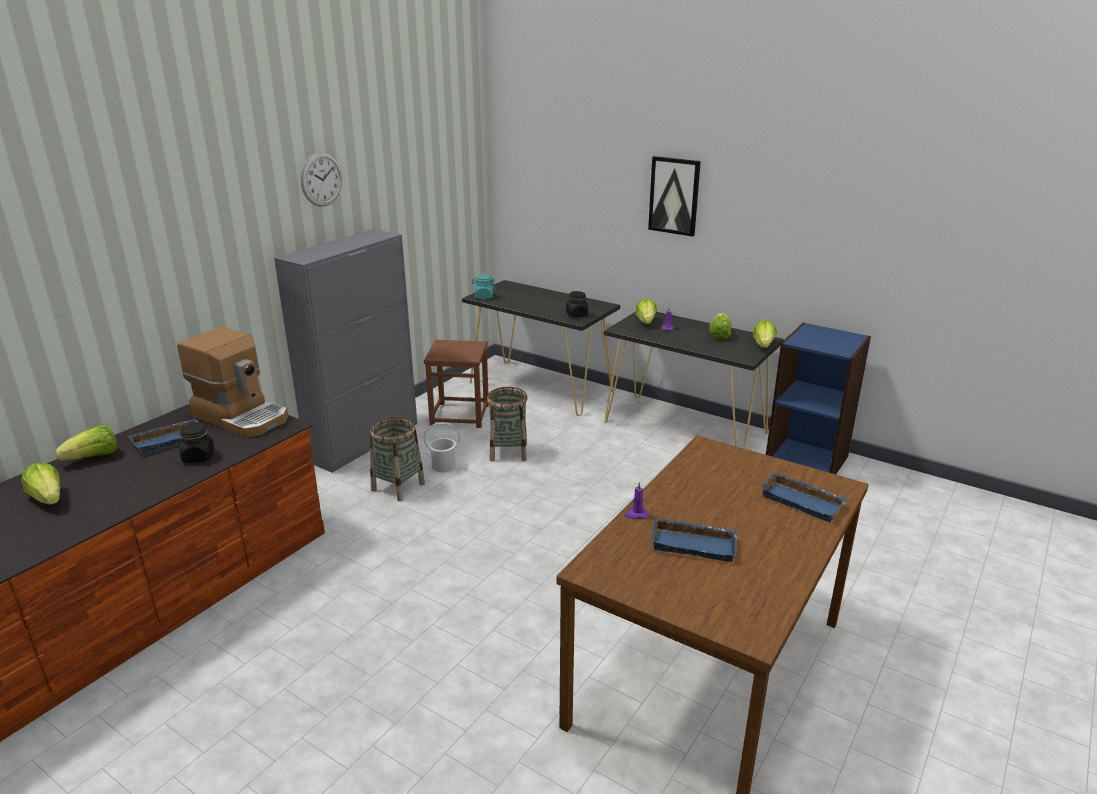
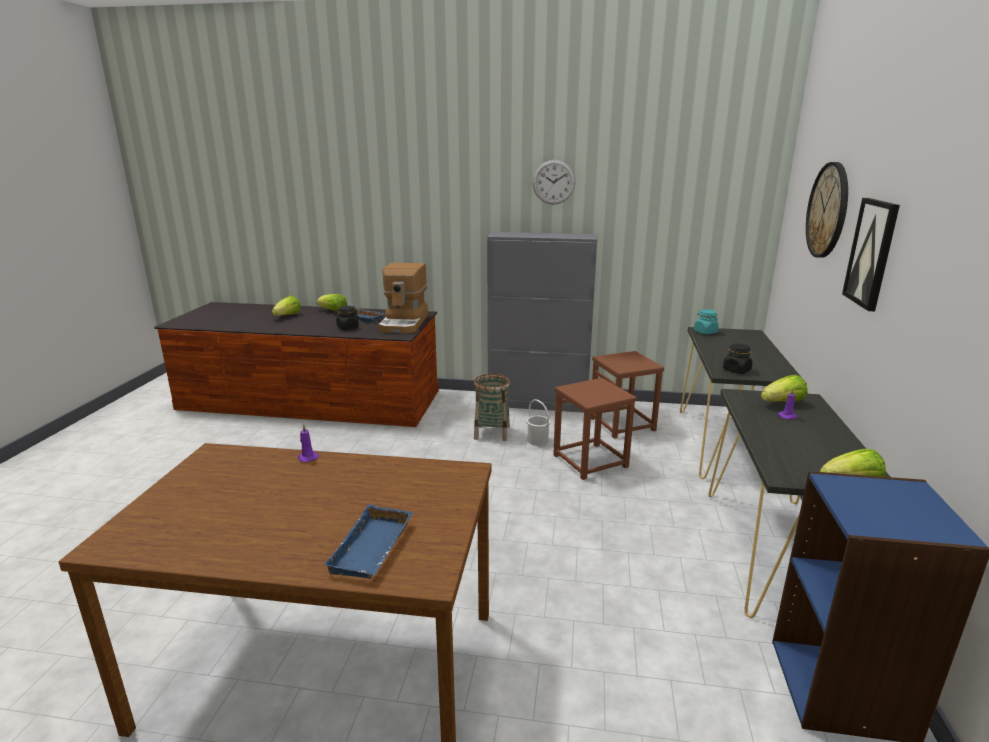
camera: 65 degrees right, 5 degrees down
(508, 452) = (590, 461): basket -> brown stool
(588, 166) = (828, 210): none -> wall clock
(694, 544) = (262, 493): blue tray -> none
(719, 335) = (827, 449): lettuce -> none

